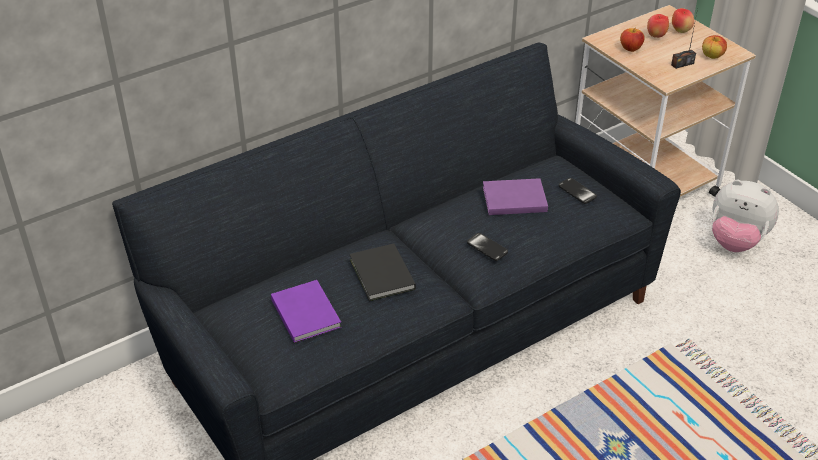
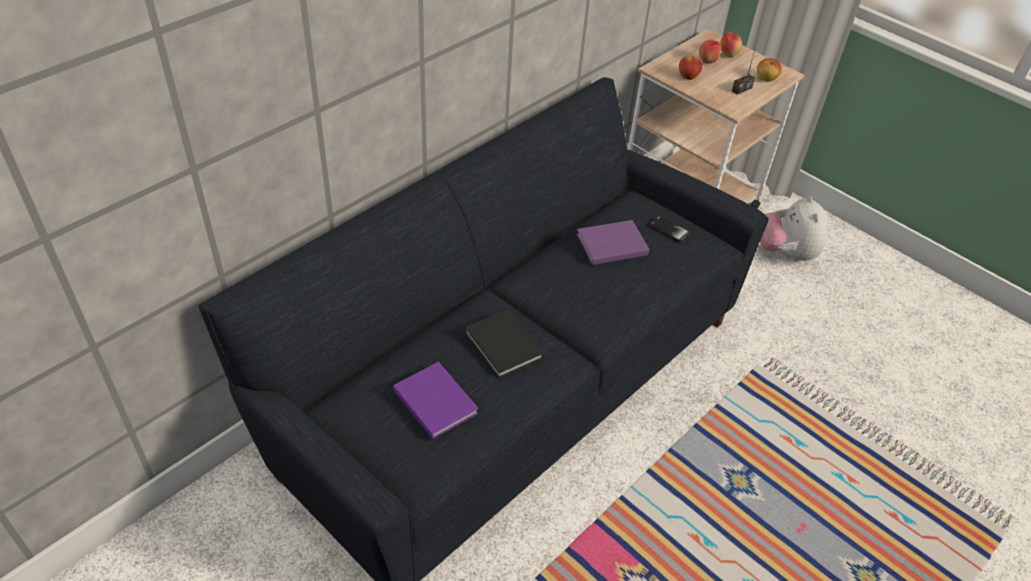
camera: 15 degrees left, 5 degrees up
(487, 248) = (600, 301): phone -> none
(736, 241) = (786, 253): plush toy -> plush toy turned 75 degrees clockwise

